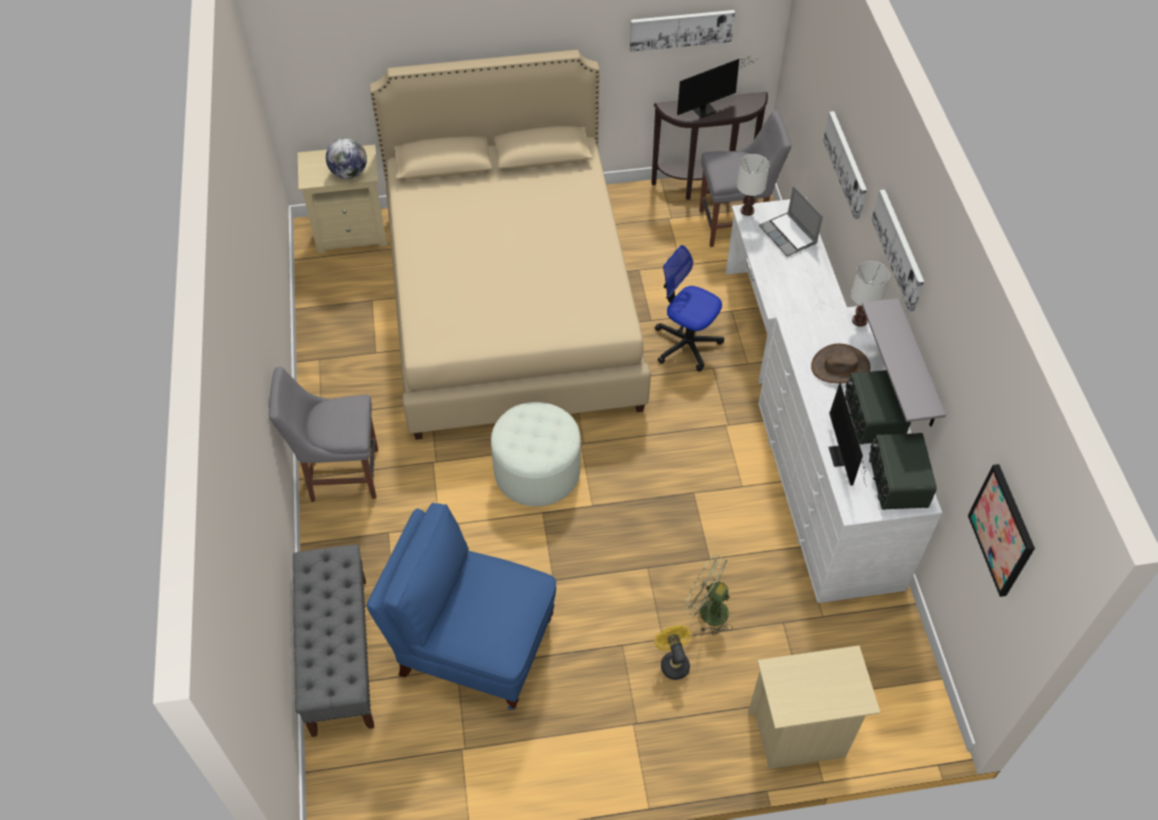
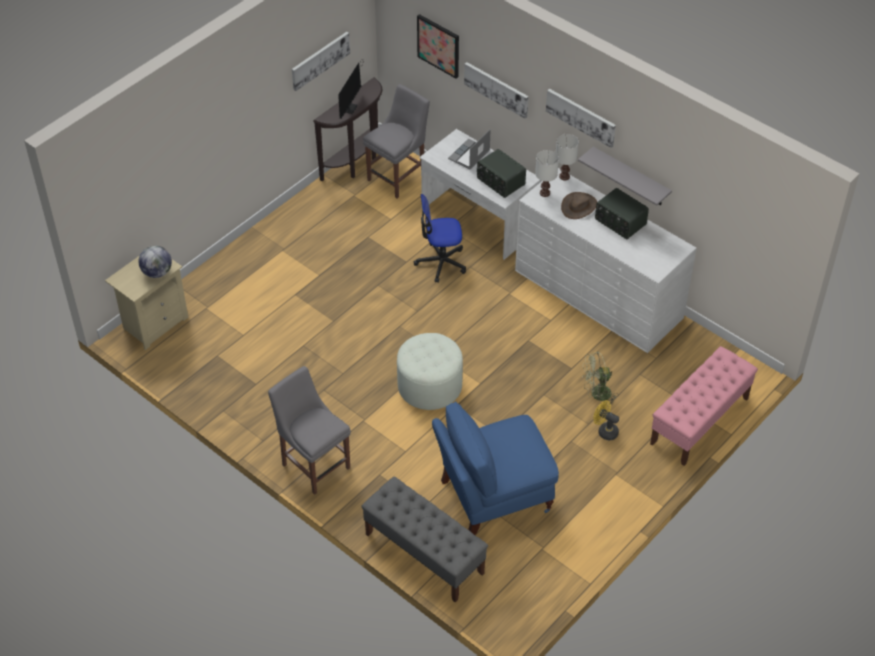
camera: 40 degrees left, 5 degrees down
(340, 474) = (314, 464): grey chair -> grey chair turned 90 degrees clockwise
(510, 305) = (311, 305): beige bed -> none
(747, 210) = (431, 155): white table lamp -> white table lamp (544, 193)
(789, 235) = (469, 156): laptop -> laptop turned 105 degrees clockwise
(799, 735) = (699, 421): beige nightstand -> pink bench
(842, 459) = (626, 252): monitor -> none
(896, 481) = (662, 246): radio -> radio (500, 182)
(1002, 530) = (751, 225): picture -> picture (439, 45)

